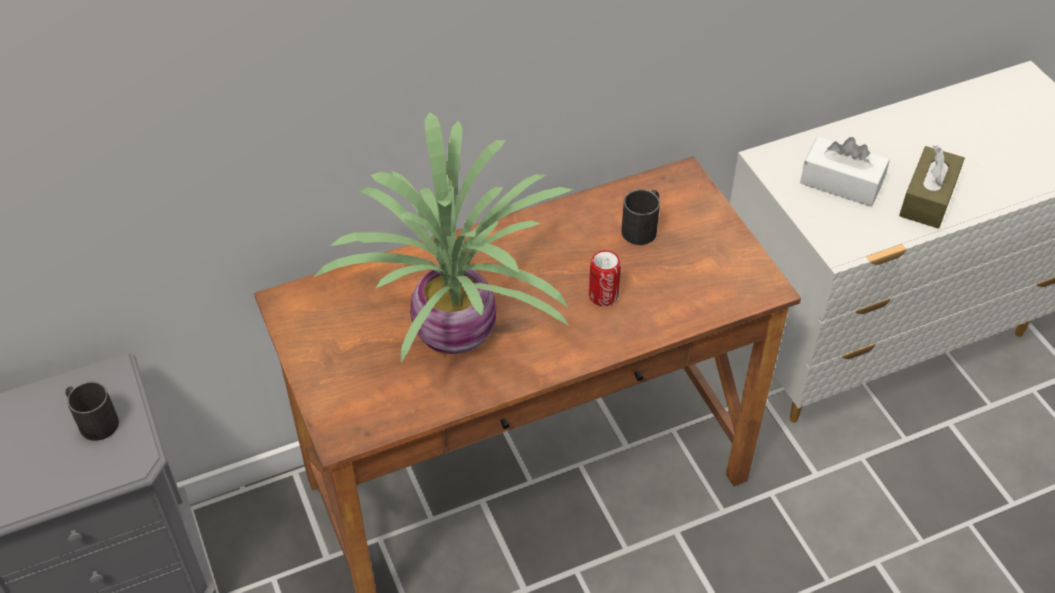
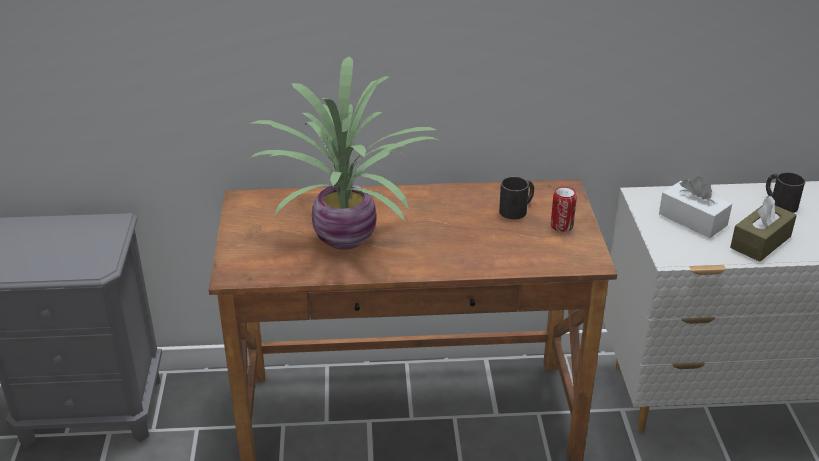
camera: 20 degrees right, 15 degrees down
(93, 420) = (87, 242): black mug -> black mug (779, 203)
(603, 296) = (464, 241): can -> can (561, 226)

